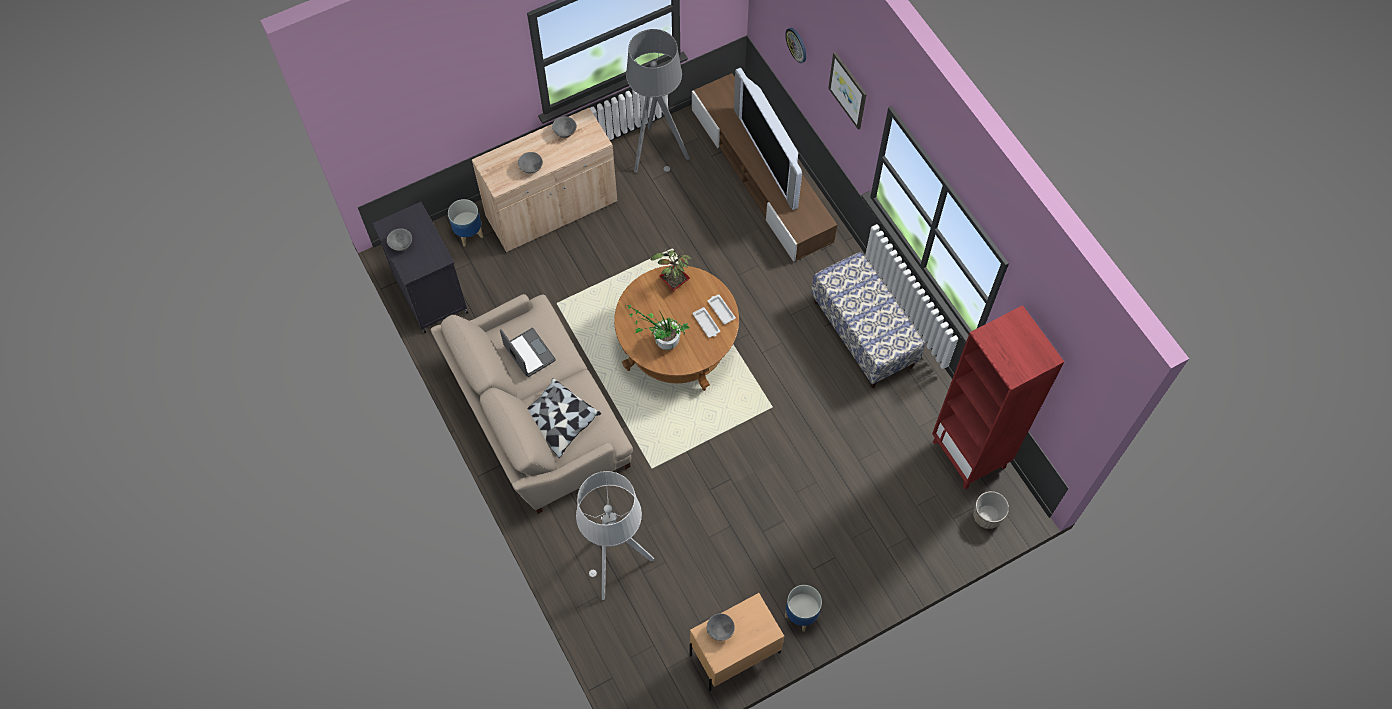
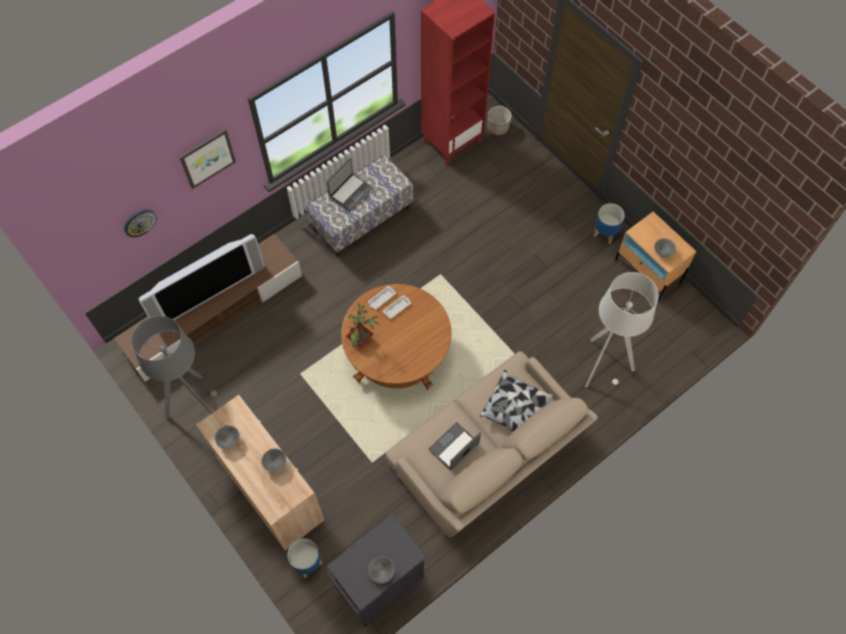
camera: 100 degrees left, 0 degrees up
(662, 342) = (421, 339): potted plant -> none
(872, 298) = (350, 192): none -> laptop

